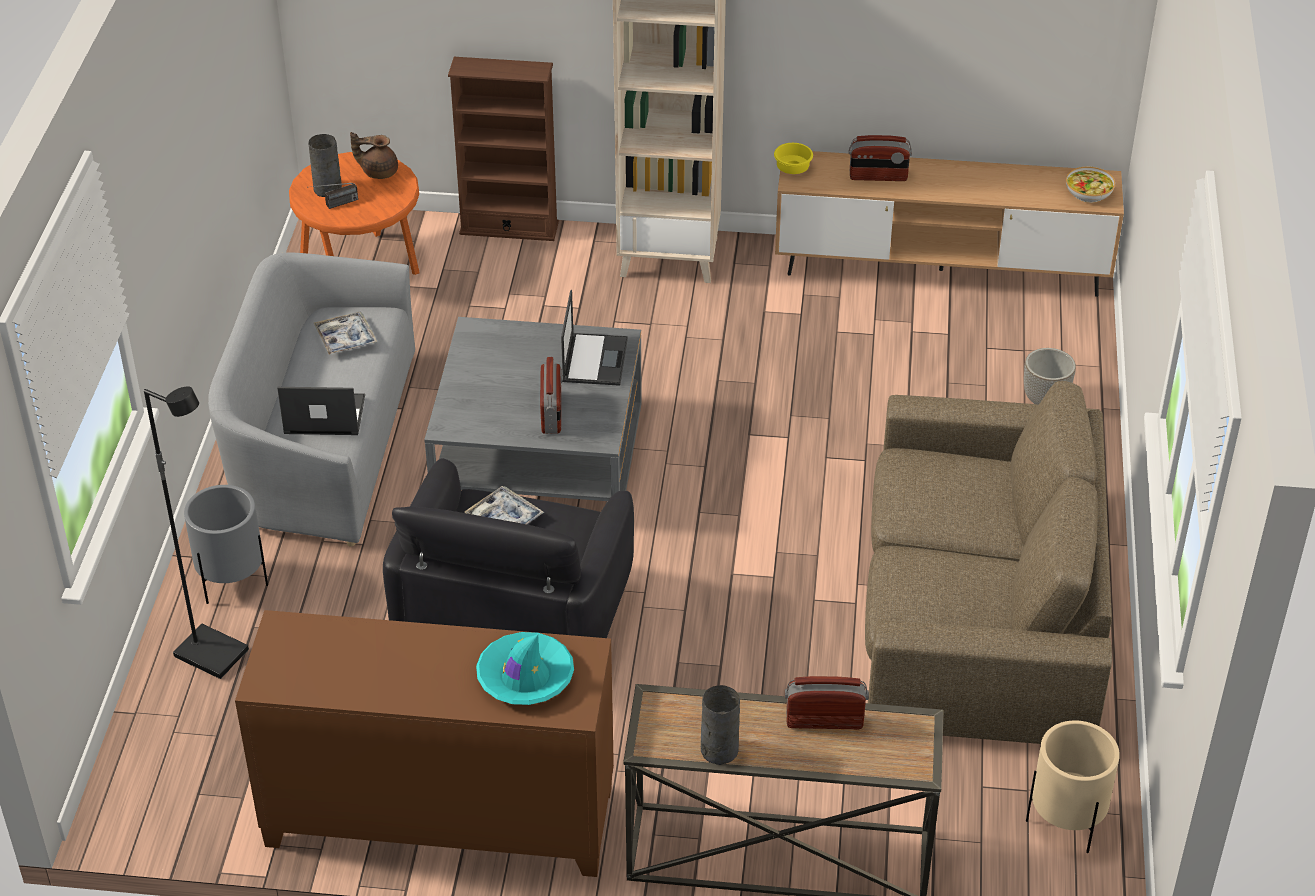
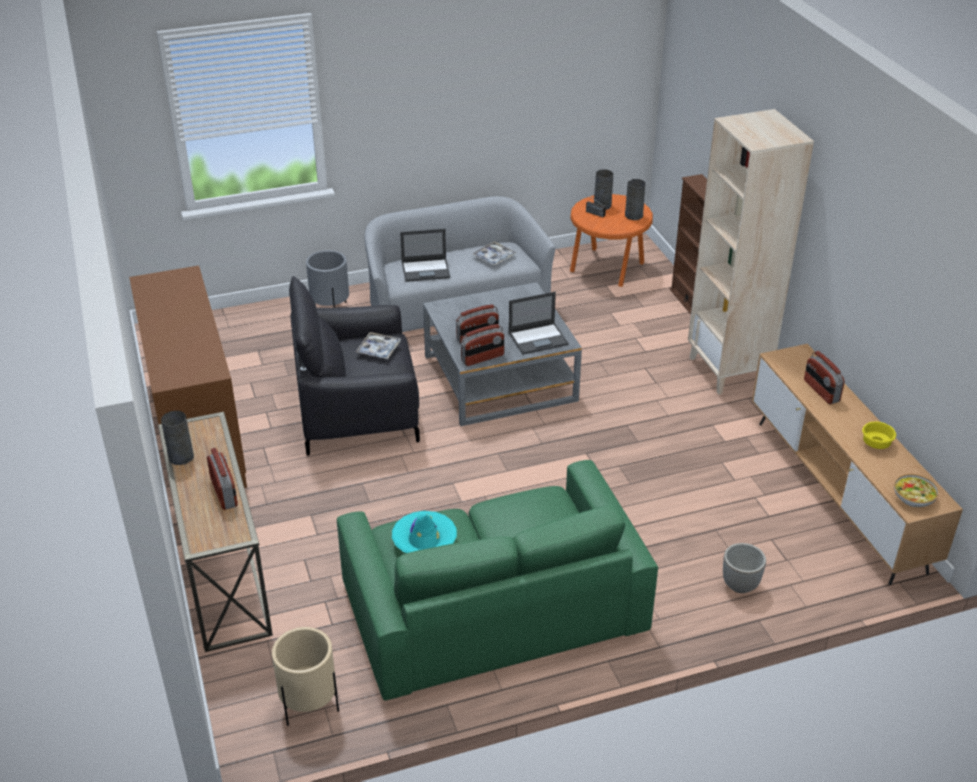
camera: 65 degrees right, 5 degrees down
(213, 653) = (277, 322): black floor lamp -> none
(323, 415) = (426, 270): laptop -> laptop turned 105 degrees clockwise
(378, 171) = (634, 215): brown teapot -> grey vase
(525, 677) = (185, 357): turquoise hat -> turquoise hat (424, 539)
(603, 423) = (482, 358): none -> radio
(791, 169) = (788, 353): yellow bowl -> yellow bowl (875, 443)
(978, 609) = (492, 606): brown sofa -> green sofa

